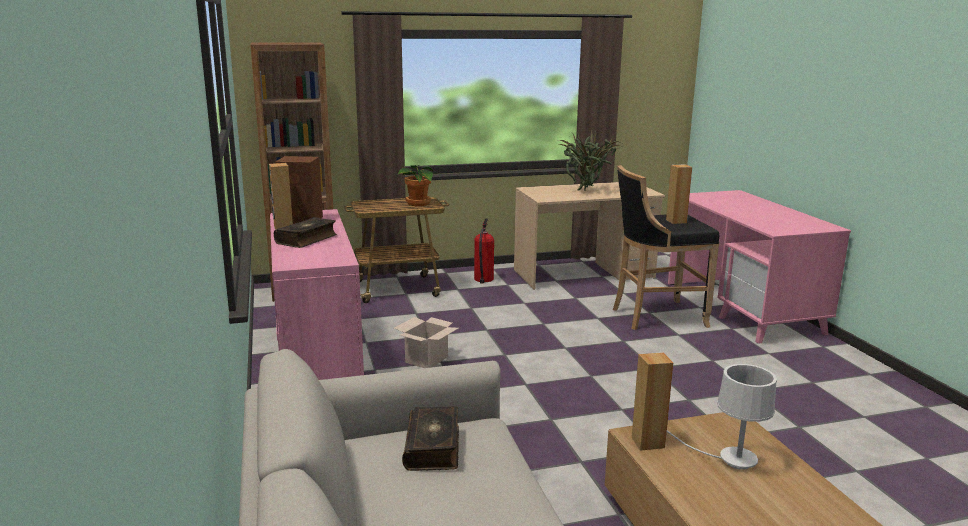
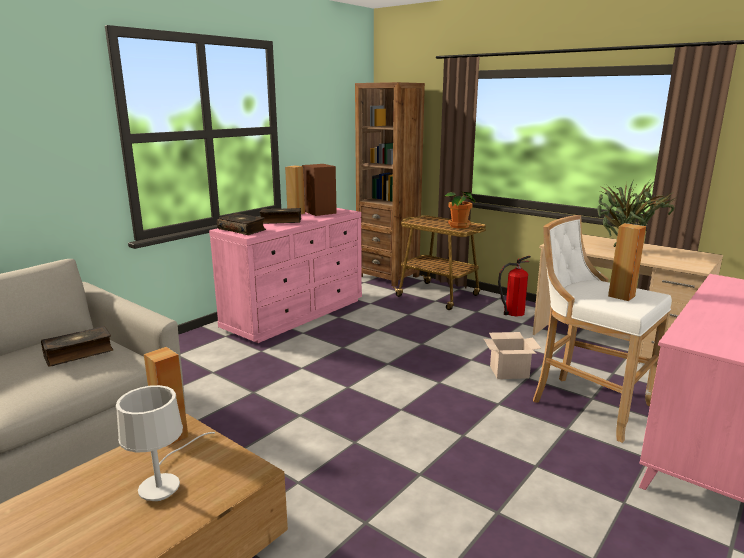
camera: 55 degrees right, 0 degrees up
(311, 259) = (242, 230): none -> book
(426, 359) = (340, 341): cardboard box -> cardboard box (510, 372)
(655, 317) = (586, 404): black stool -> white stool

